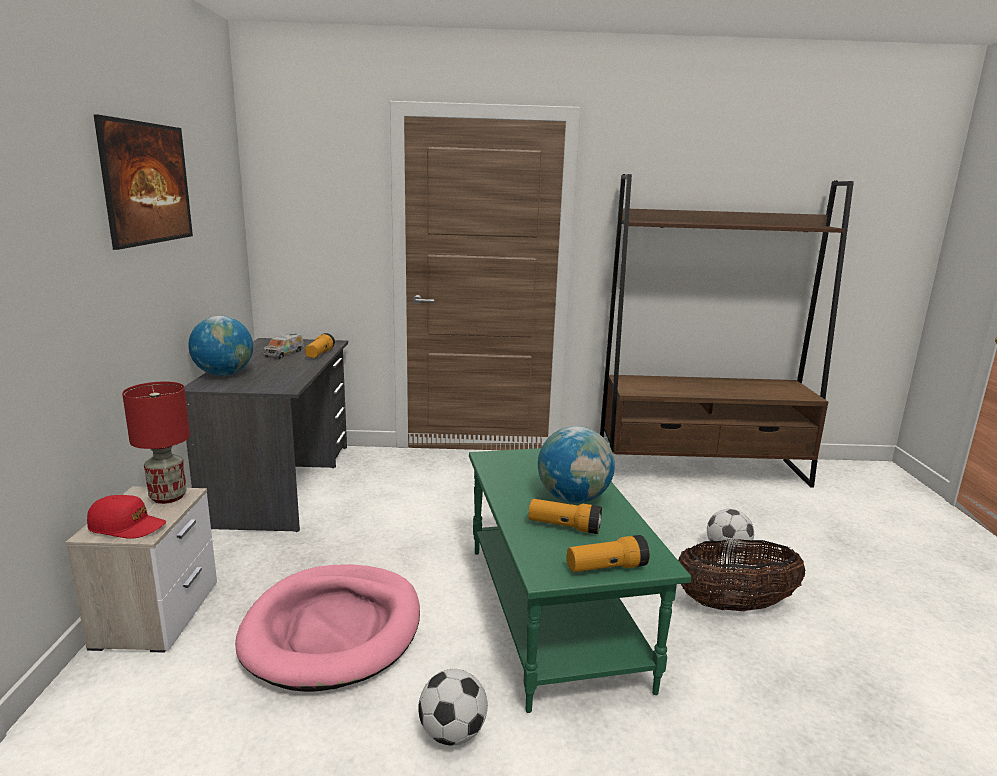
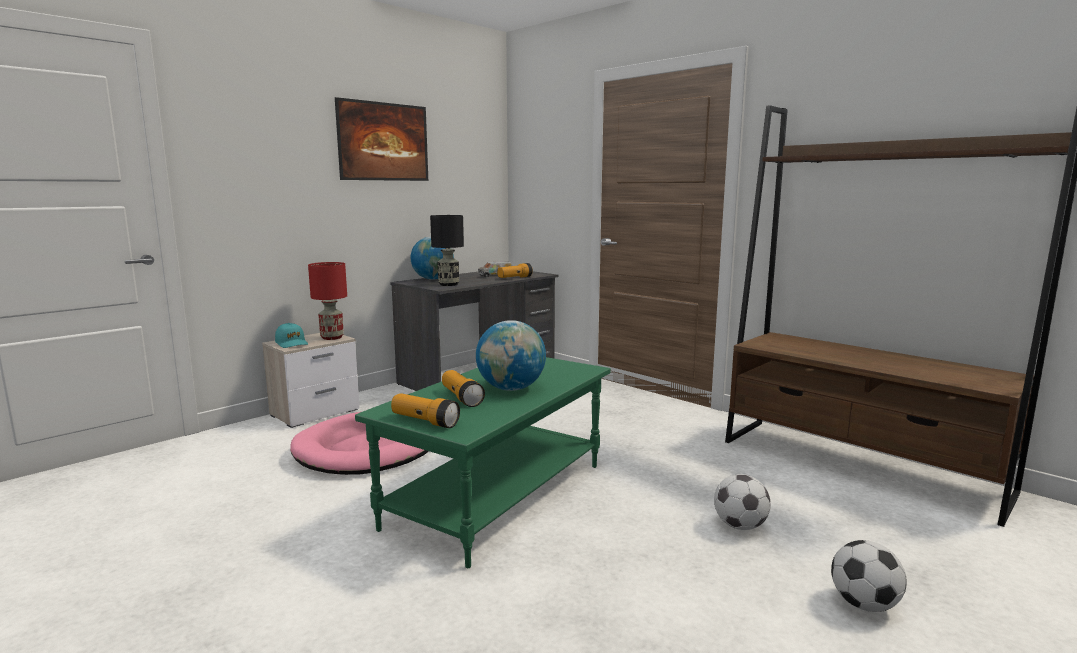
camera: 45 degrees right, 5 degrees down
(127, 526) = (292, 343): red cap -> turquoise cap
(274, 380) = (448, 284): none -> black table lamp
(453, 733) = (326, 517): football -> football (864, 604)
(734, 605) = (655, 558): basket -> none

